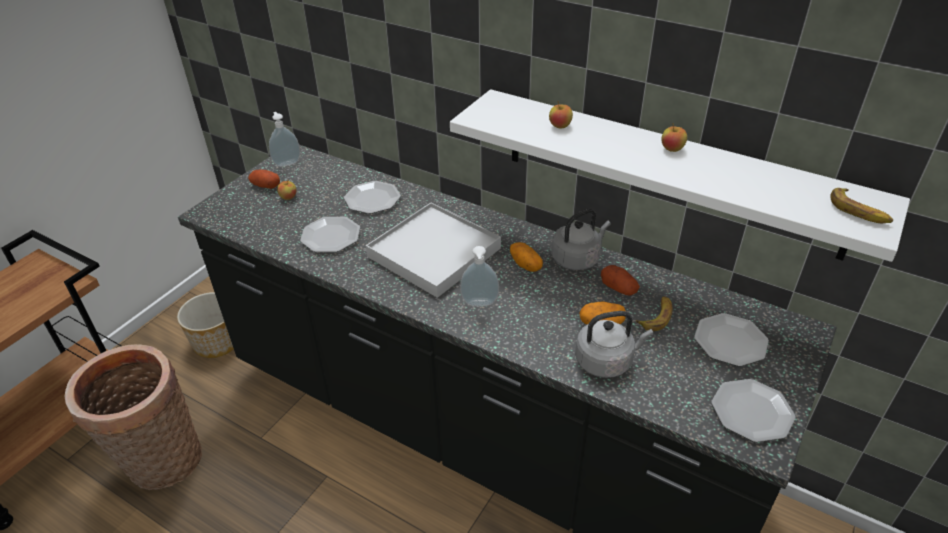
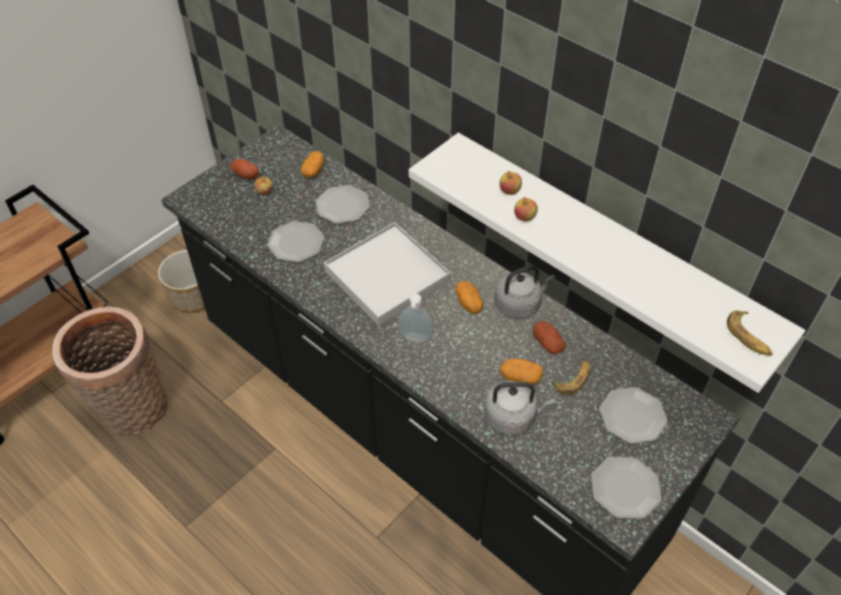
camera: 10 degrees right, 10 degrees up
(287, 163) = (270, 150): soap dispenser -> none
(336, 174) = (313, 171): none -> potato
(672, 149) = (605, 236): apple -> apple (524, 217)

